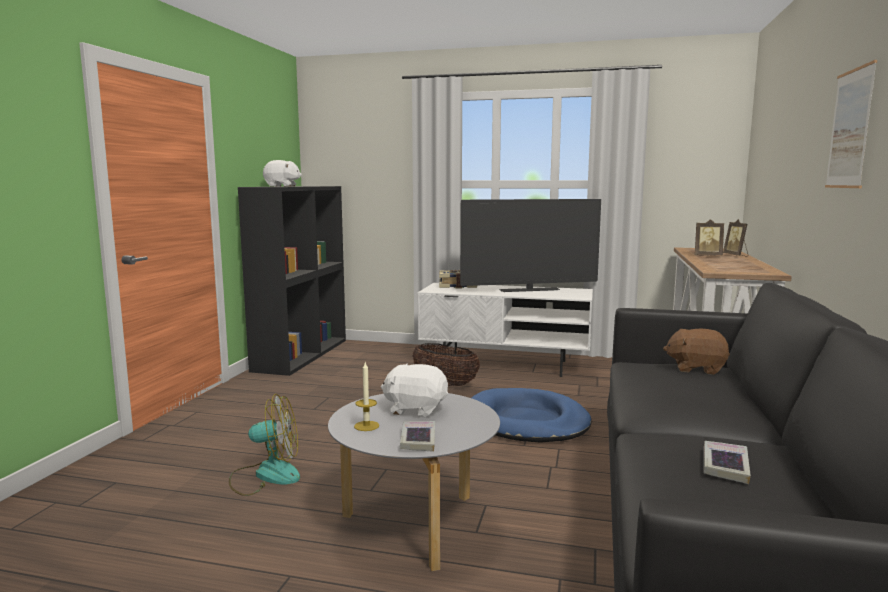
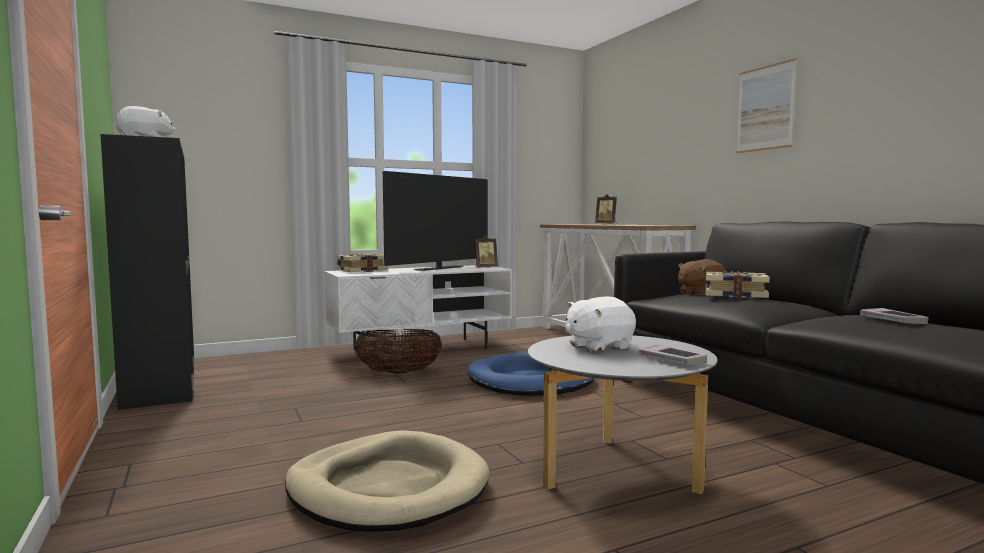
camera: 40 degrees left, 5 degrees down
(266, 475) = (388, 488): fan -> beige dog bed
(366, 426) = (603, 362): candle -> none
(688, 382) = (735, 295): none -> book
(707, 256) = (592, 224): picture frame -> picture frame (485, 268)

